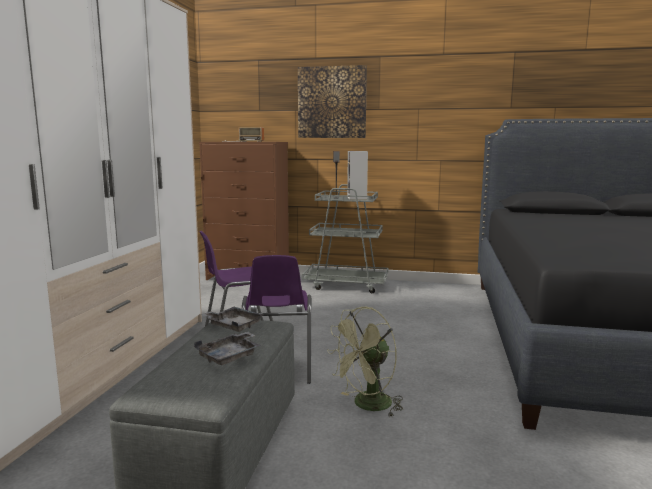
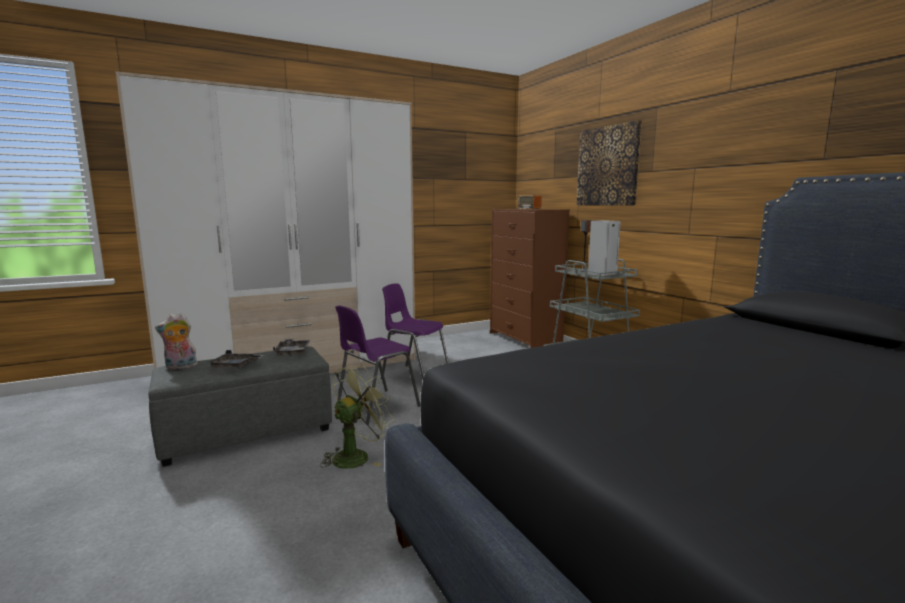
camera: 50 degrees right, 0 degrees up
(163, 385) = (180, 367): none -> plush toy
(367, 406) = (356, 456): green fan -> green fan turned 120 degrees clockwise

